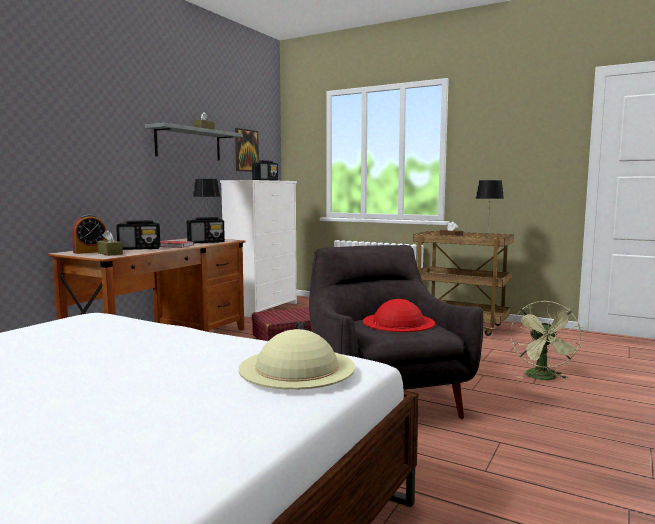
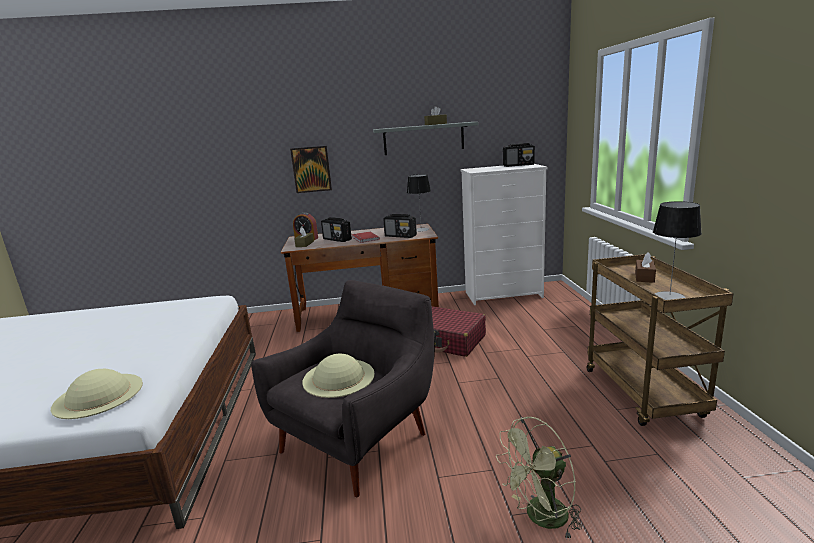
camera: 55 degrees right, 10 degrees up
(246, 150) = (504, 133): picture -> picture (311, 169)
(398, 322) = (339, 377): red hat -> beige hat

